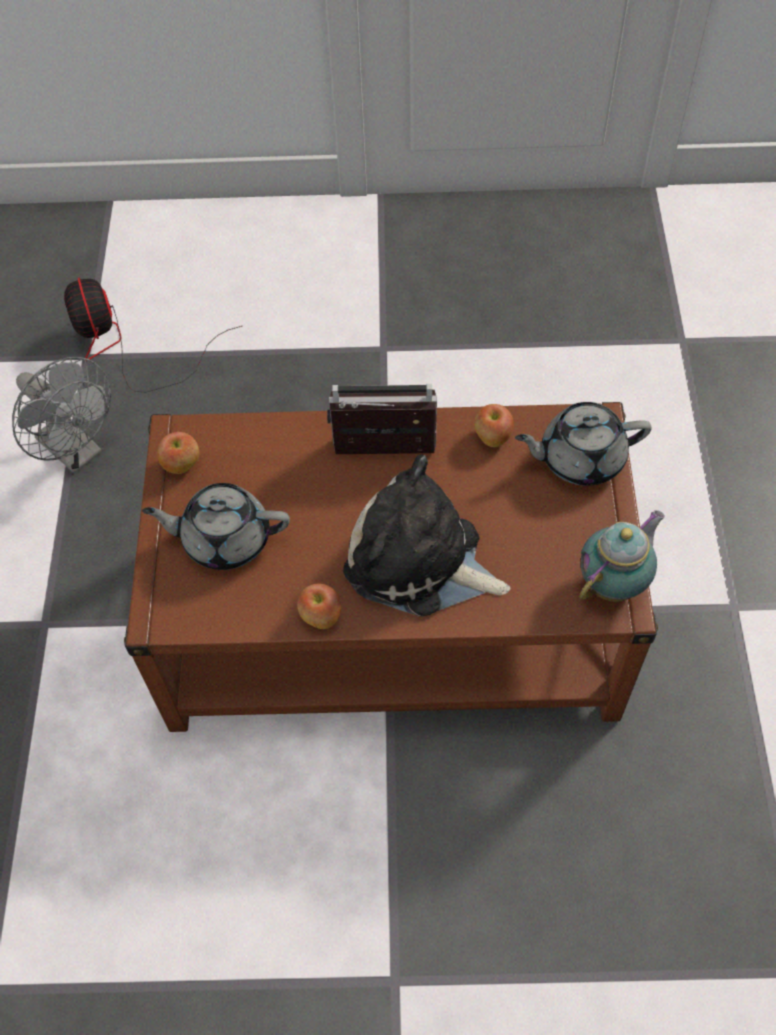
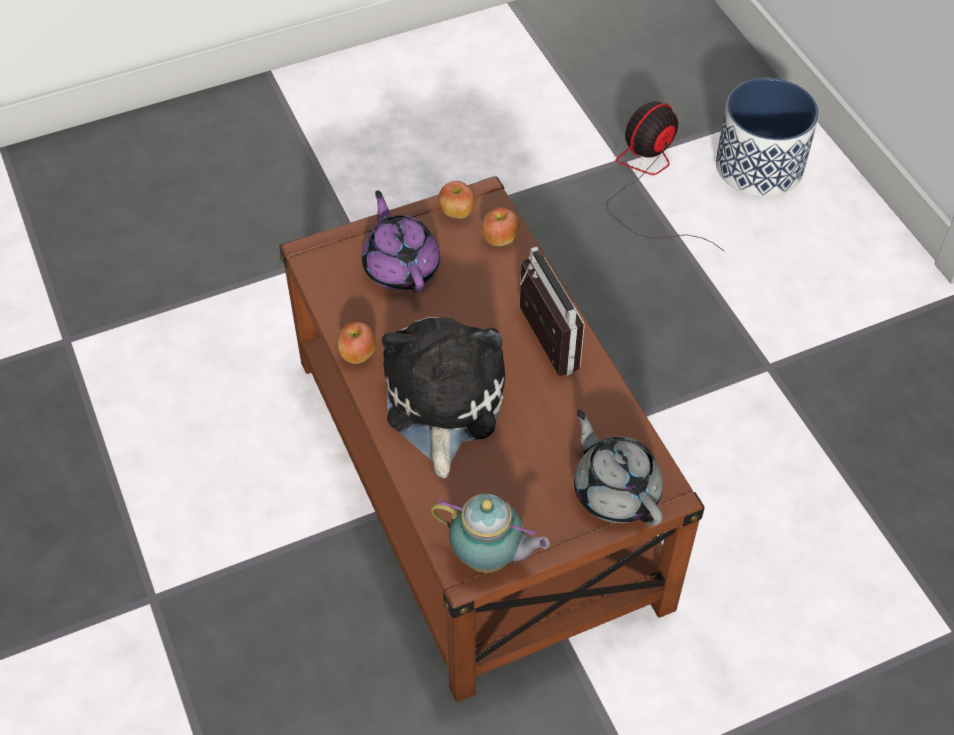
camera: 65 degrees right, 5 degrees down
(77, 452) = (524, 196): grey fan -> none
(164, 261) = (759, 167): none -> planter
(225, 539) = (401, 267): grey teapot -> purple teapot
(492, 437) = (602, 415): apple -> apple (499, 239)

